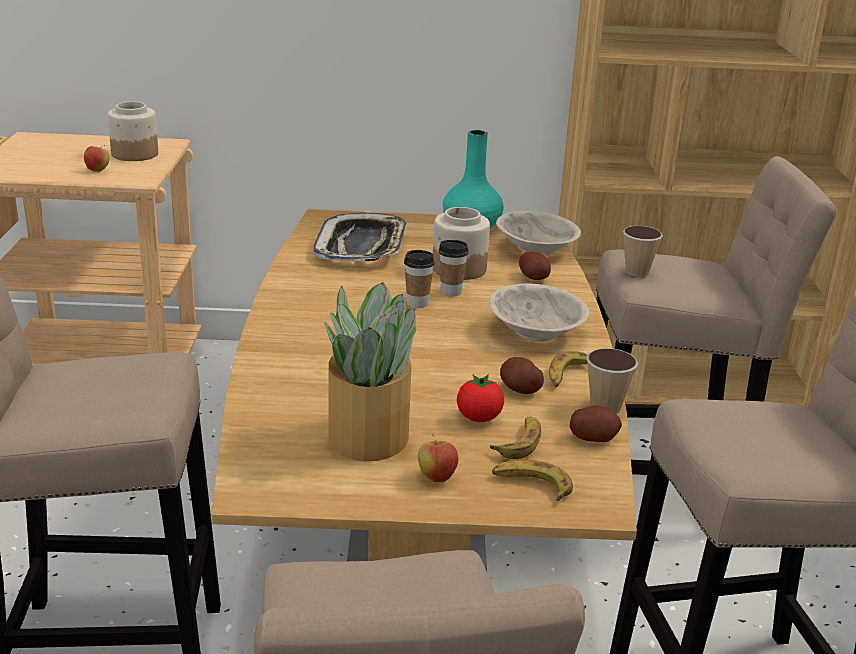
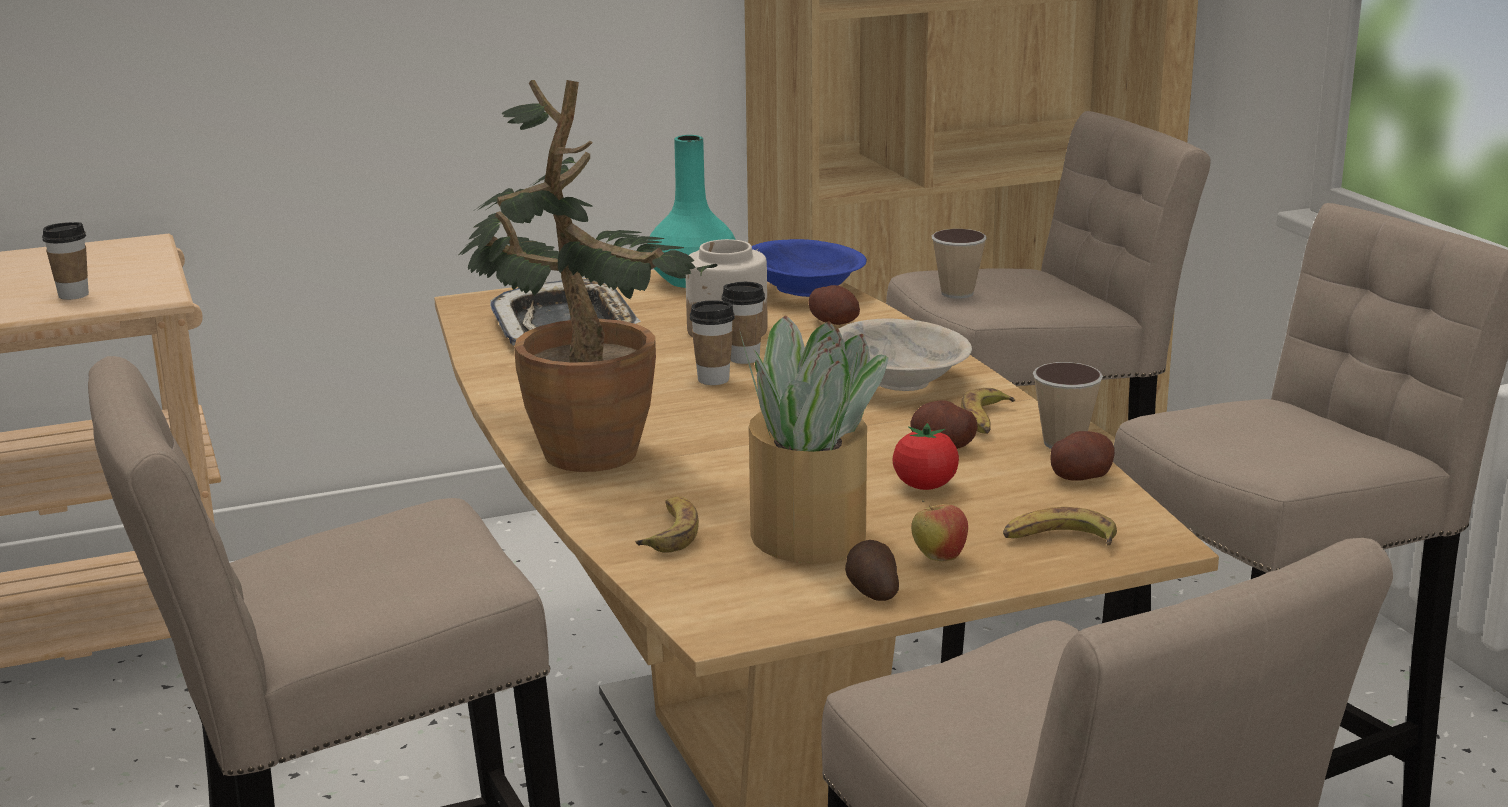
camera: 20 degrees left, 5 degrees down
(98, 170) = (73, 295): apple -> cup
(134, 154) = (107, 265): jar -> none
(293, 332) = (581, 444): none -> potted plant
(369, 491) = (871, 590): none -> potato
(519, 442) = (1000, 500): banana -> banana (670, 532)
(536, 249) = (804, 291): beige bowl -> blue bowl

